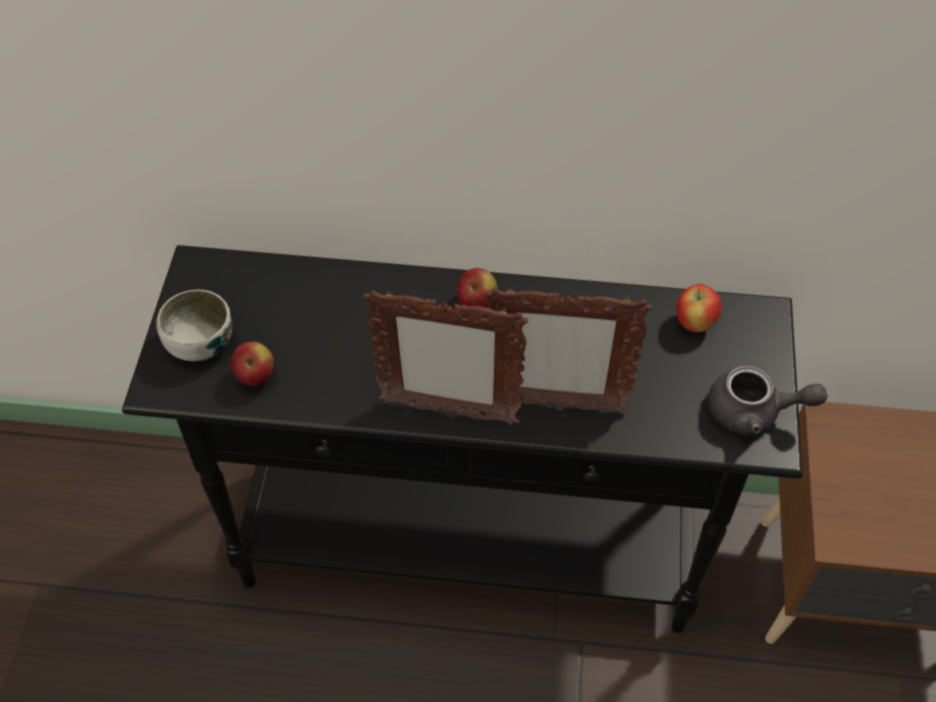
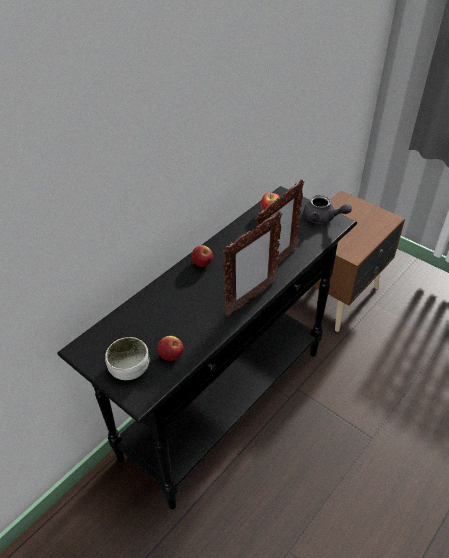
camera: 55 degrees left, 10 degrees down
(754, 413) = (323, 218): grey teapot -> grey teapot turned 75 degrees clockwise

